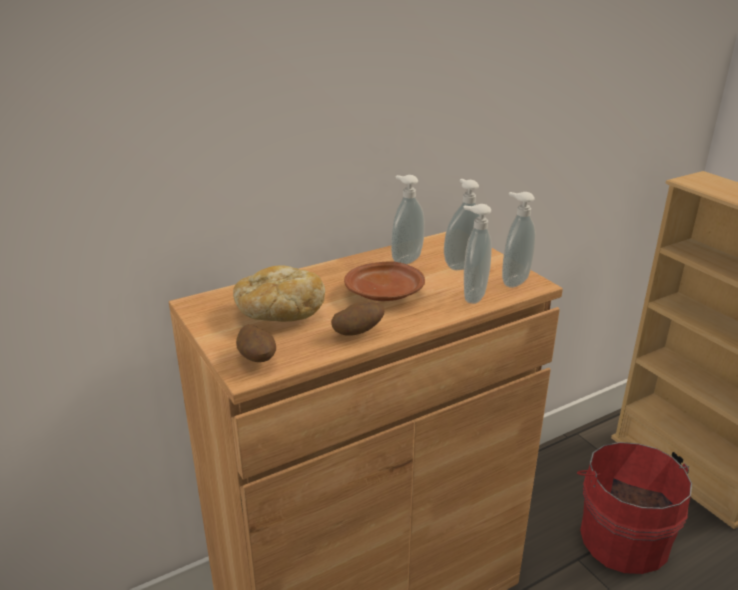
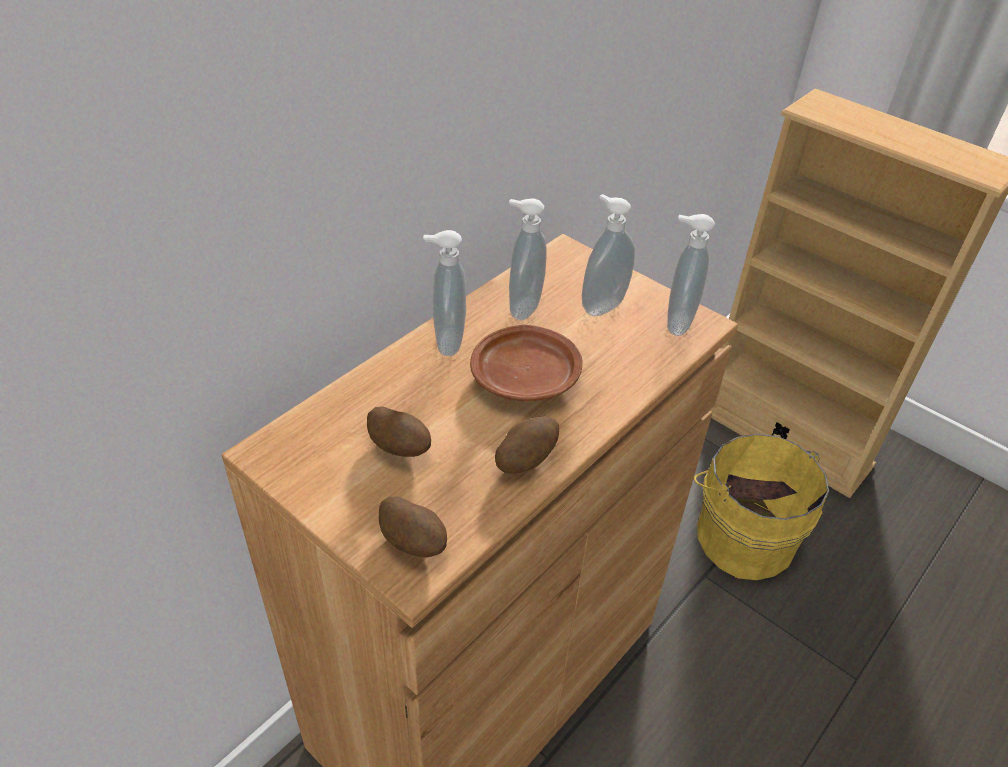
camera: 20 degrees left, 15 degrees up
(278, 314) = (400, 448): bread -> potato
(472, 296) = (638, 360): soap dispenser -> soap dispenser (446, 342)
(622, 536) = (742, 535): red bucket -> yellow bucket

